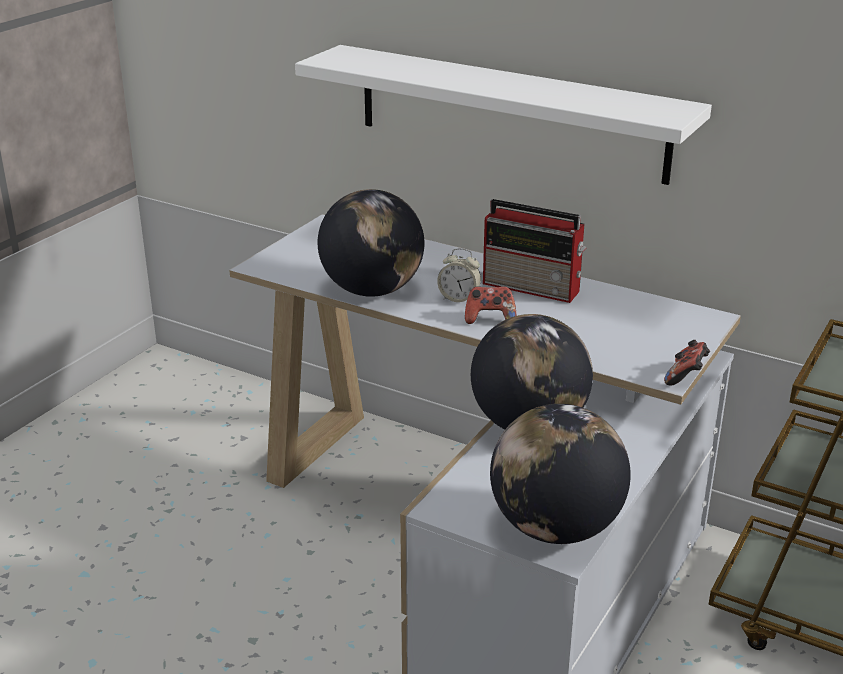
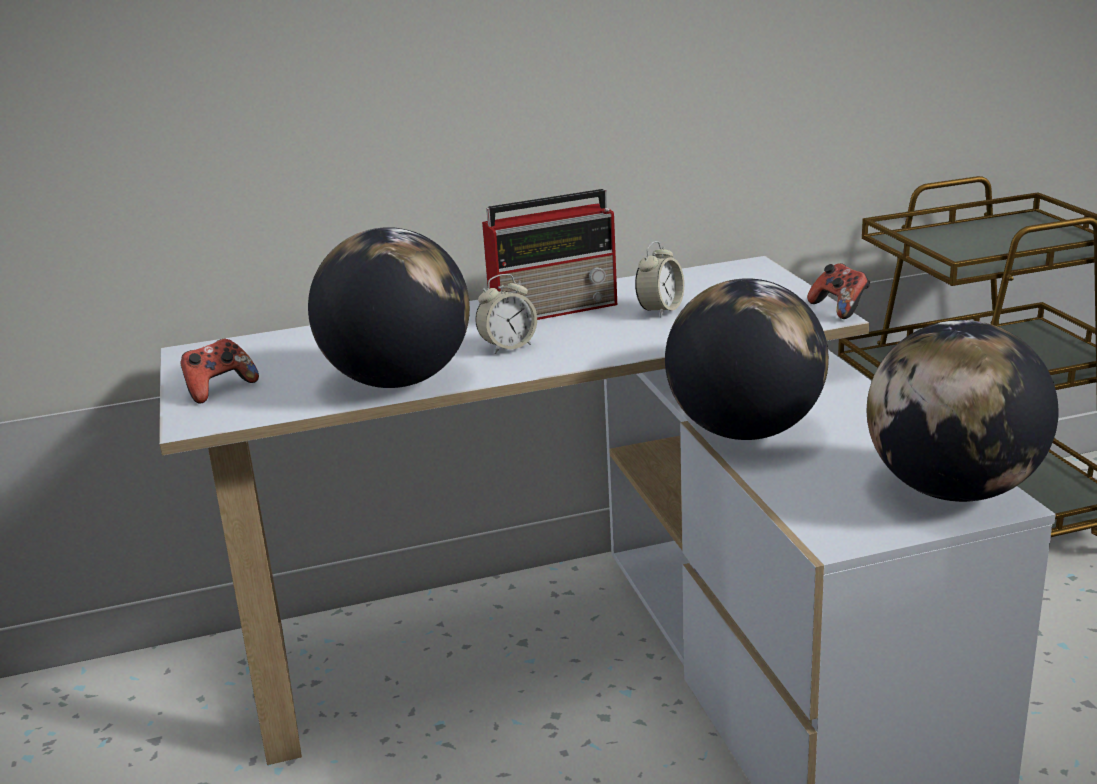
camera: 45 degrees left, 5 degrees down
(490, 319) = (579, 347): game controller -> game controller (219, 389)
(509, 112) = (439, 100): white shelf -> none
(584, 319) = (660, 310): none -> alarm clock

